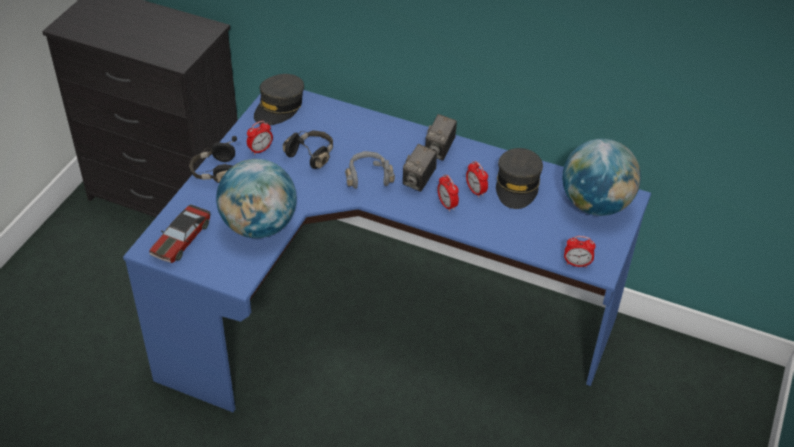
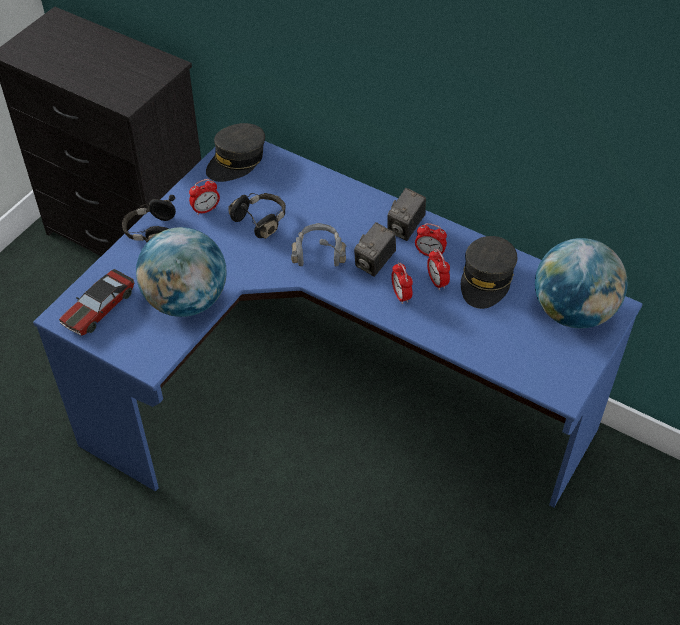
camera: 10 degrees right, 5 degrees up
(577, 264) = (537, 383): alarm clock -> alarm clock (429, 253)

